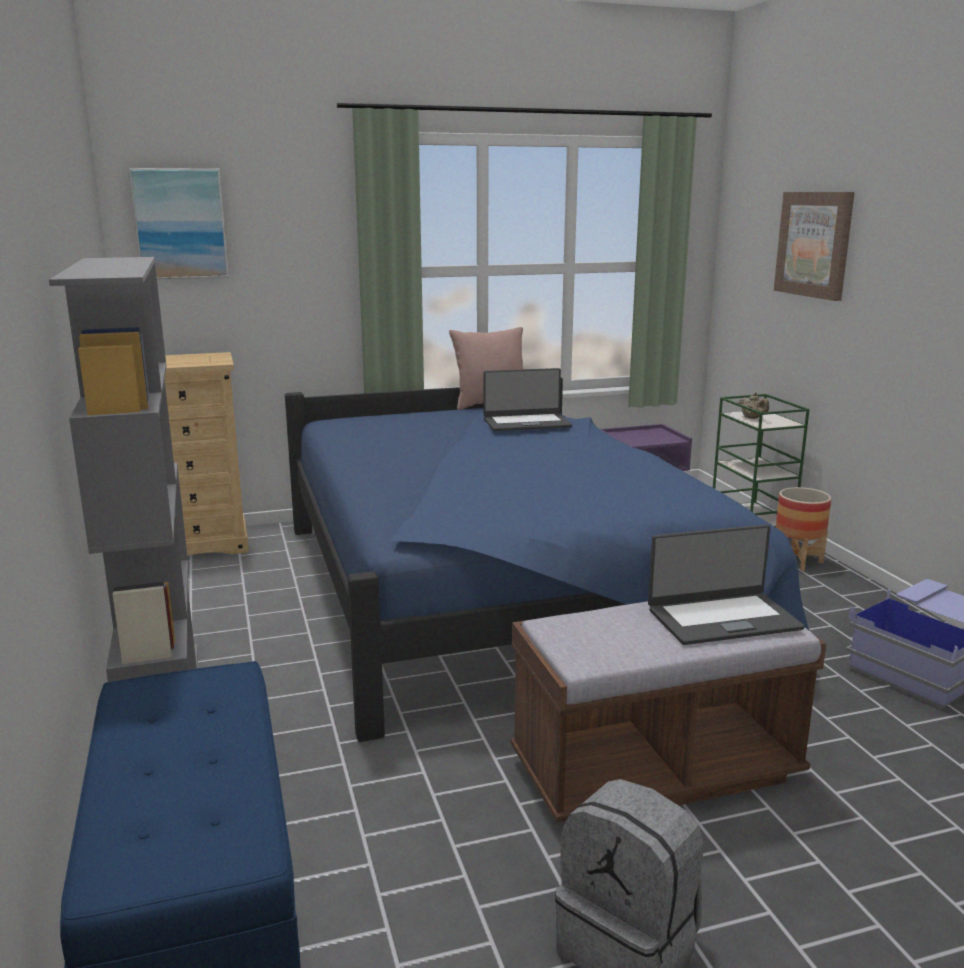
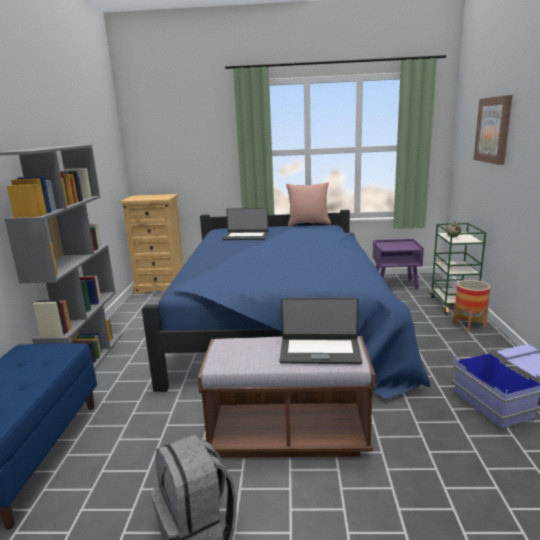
camera: 20 degrees right, 0 degrees up
(180, 224) = (154, 131): picture -> none
(526, 423) = (311, 234): laptop -> laptop (246, 236)

